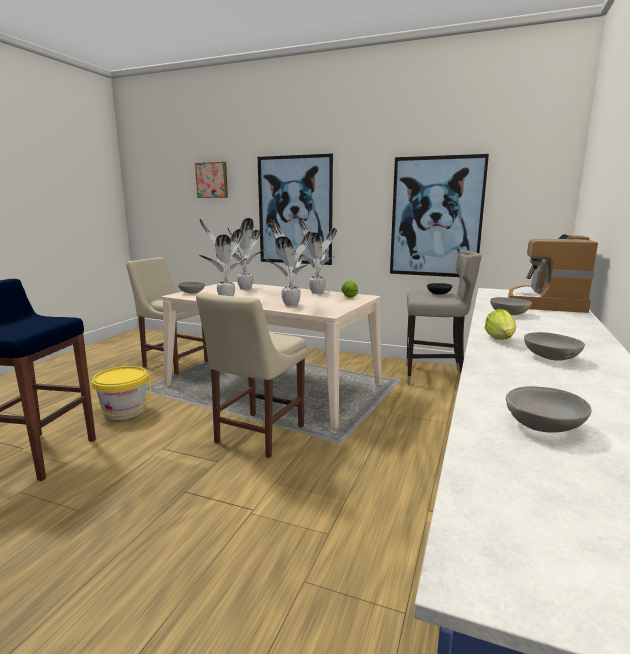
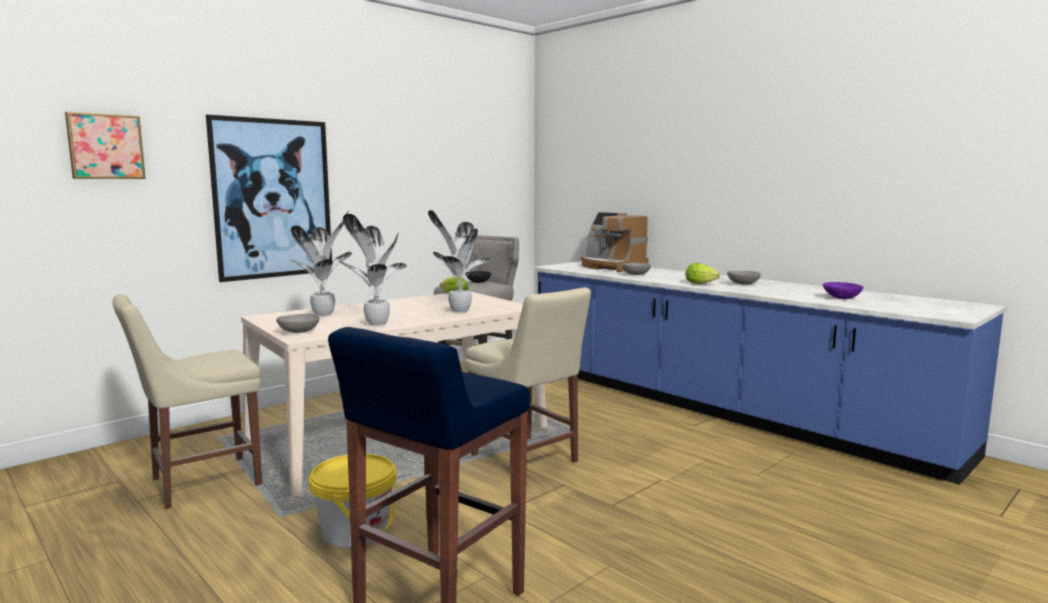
camera: 65 degrees left, 5 degrees down
(316, 292) = (410, 300): potted plant -> none
(436, 217) = (439, 202): picture -> none
(544, 427) = (842, 298): grey bowl -> purple bowl

